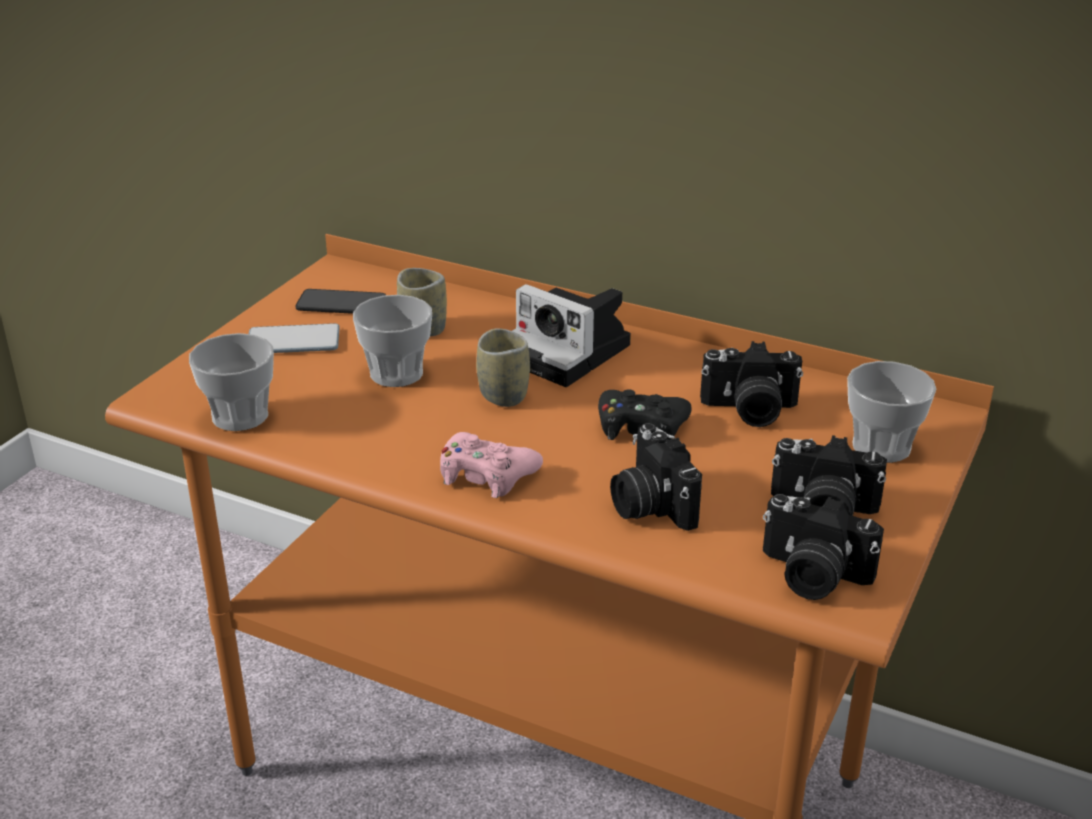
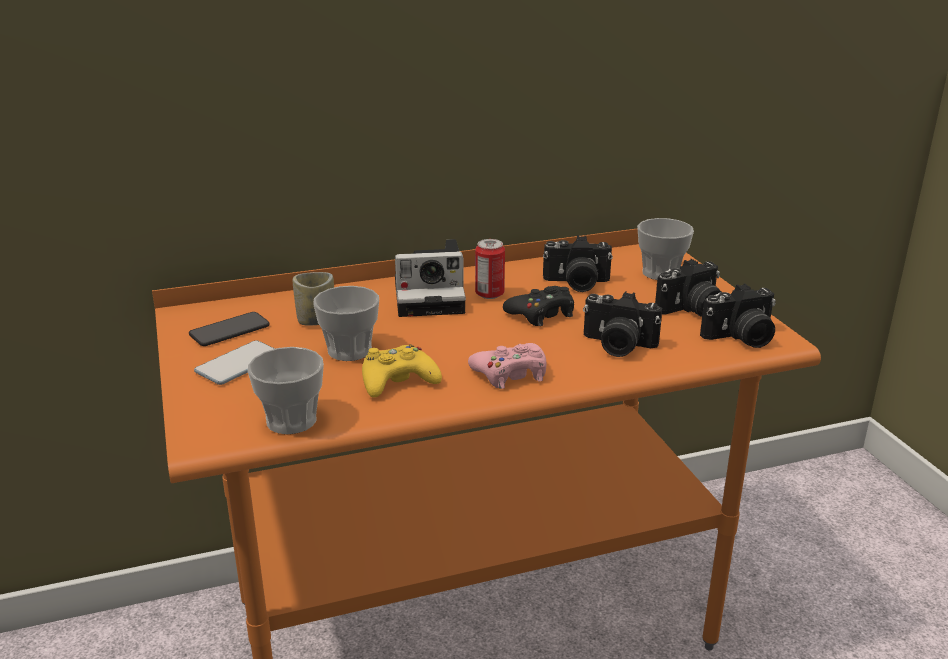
camera: 45 degrees left, 5 degrees down
(380, 426) = (398, 381): none -> yellow game controller
(503, 395) = (438, 332): cup -> none
(630, 378) = (489, 294): none -> can
(749, 411) = (576, 284): camera -> camera turned 45 degrees clockwise

